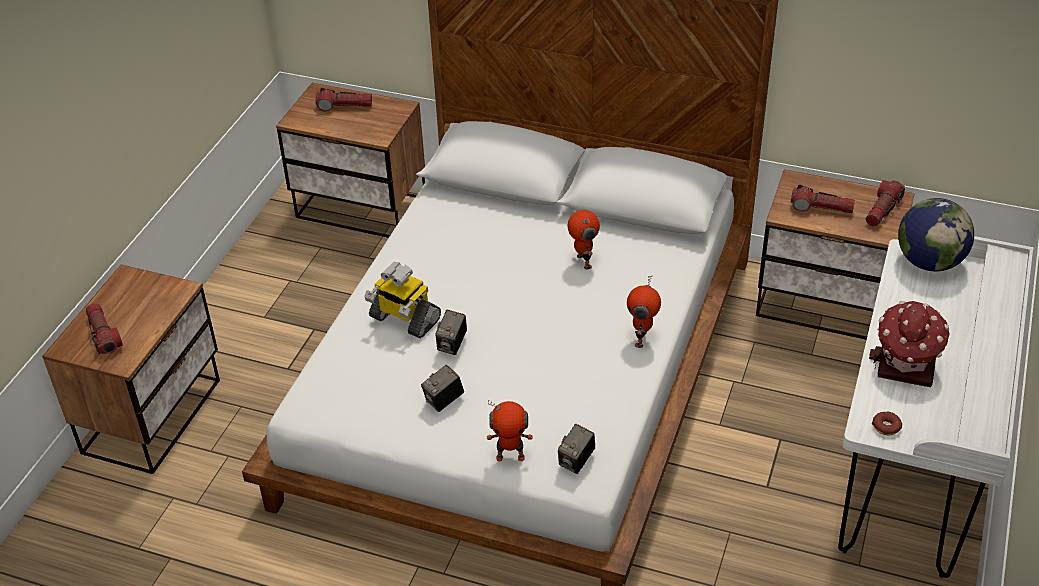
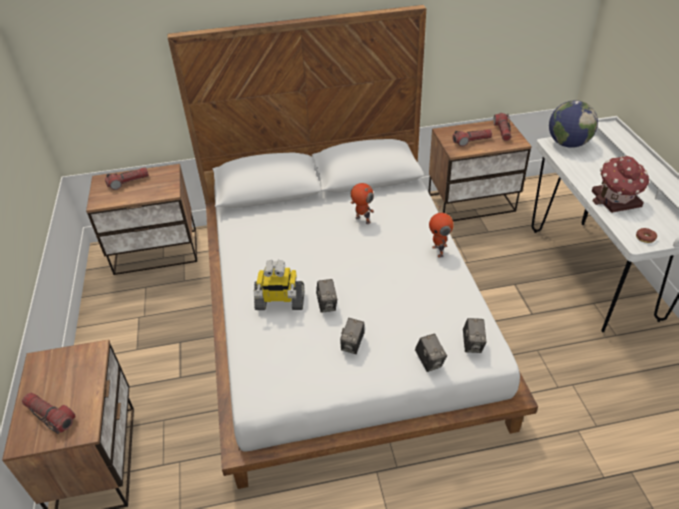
camera: 30 degrees left, 0 degrees up
(510, 456) = (429, 361): toy robot -> camera

